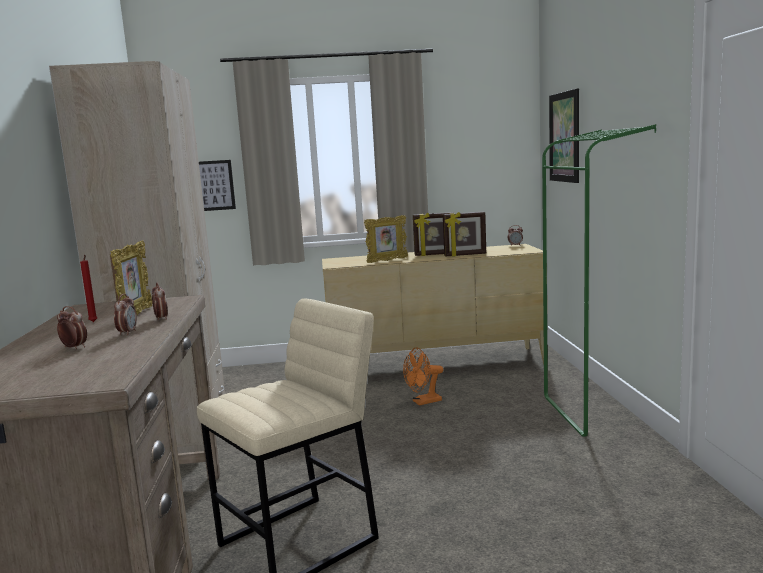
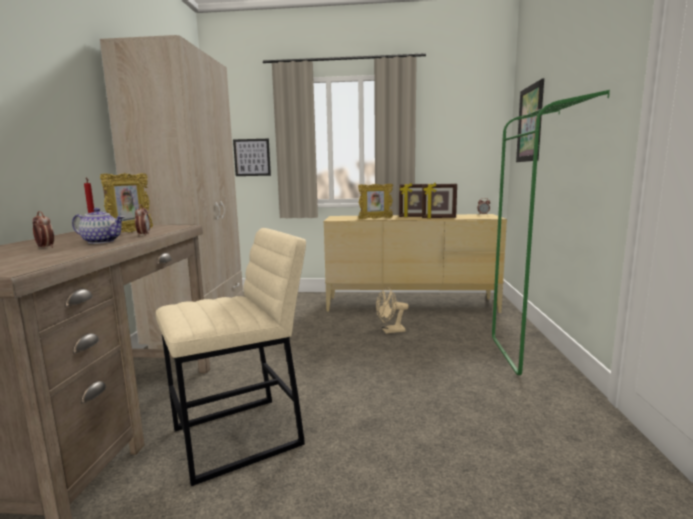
camera: 10 degrees right, 0 degrees up
(127, 333) = (102, 241): alarm clock -> teapot
(423, 402) = (390, 331): orange fan -> beige fan

